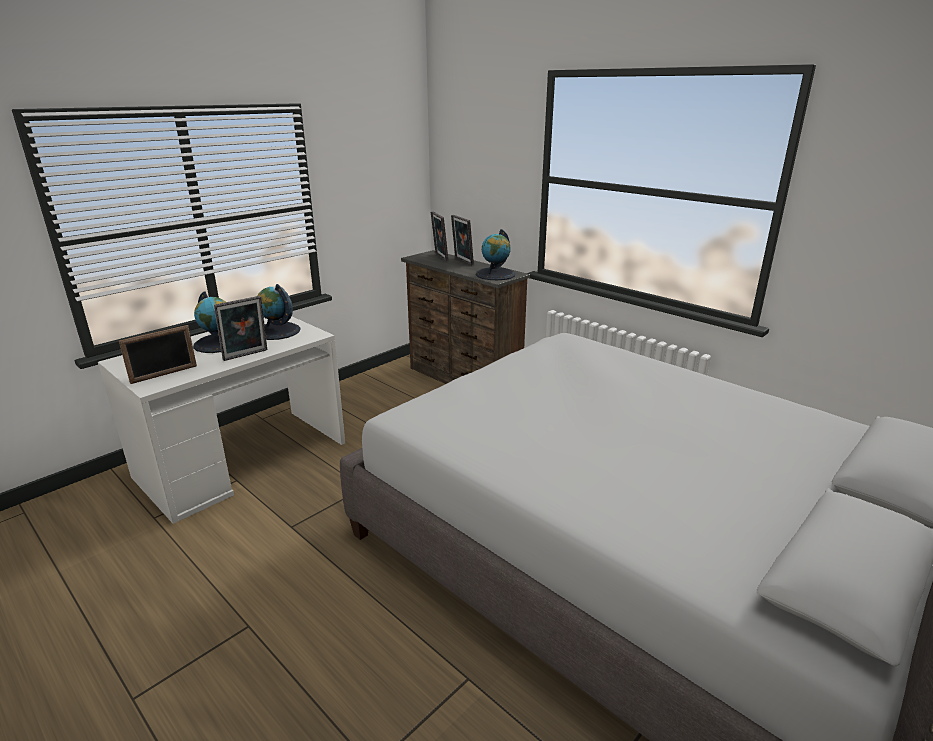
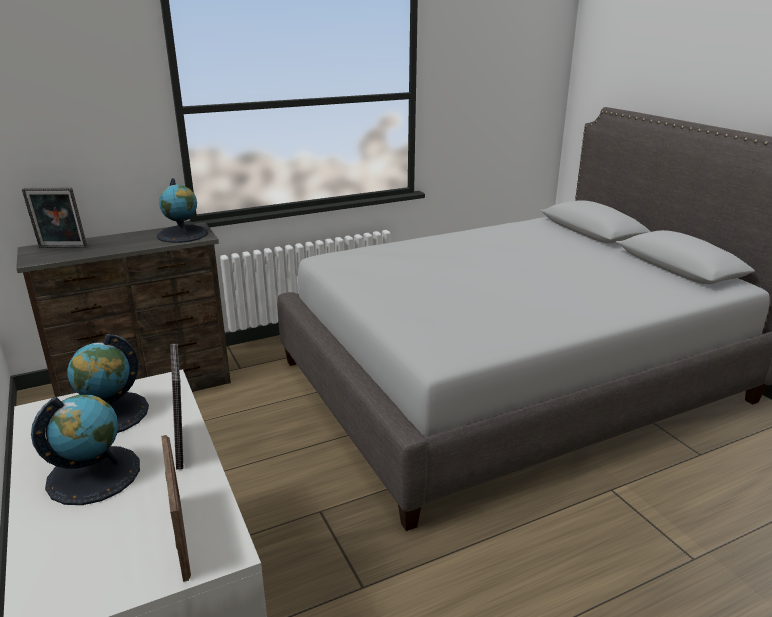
camera: 70 degrees left, 0 degrees up
(462, 261) = (103, 240): picture frame -> none

